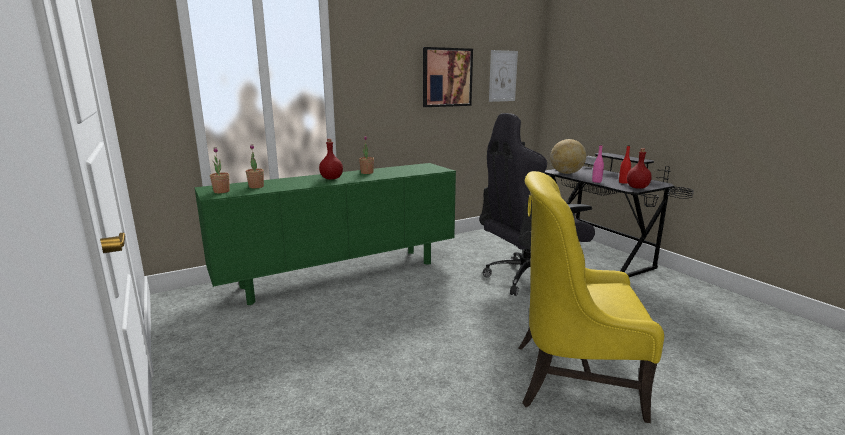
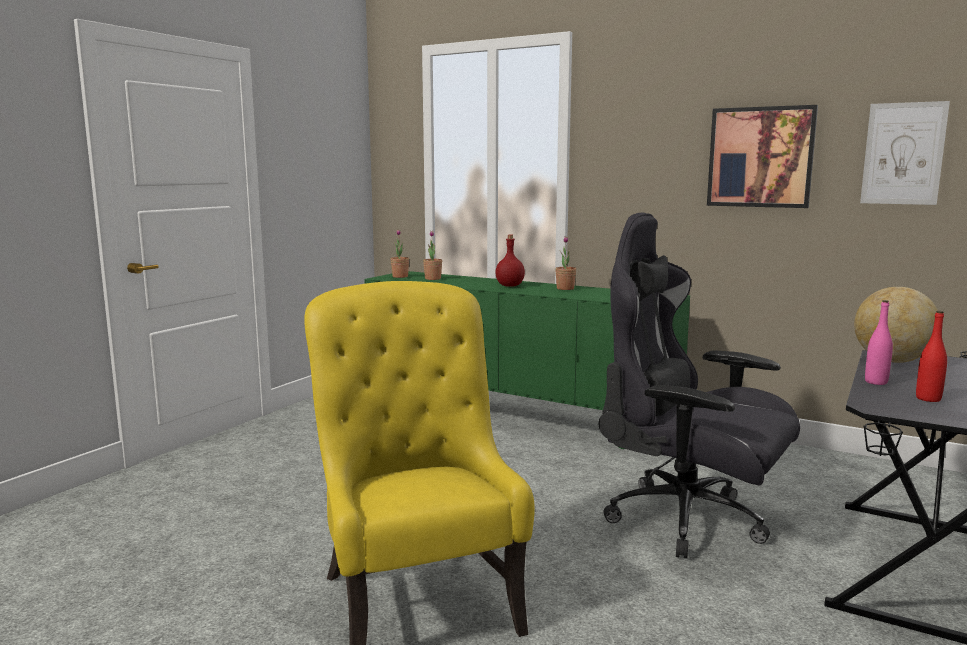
camera: 60 degrees right, 5 degrees down
(637, 187) = (905, 410): red bottle -> none

